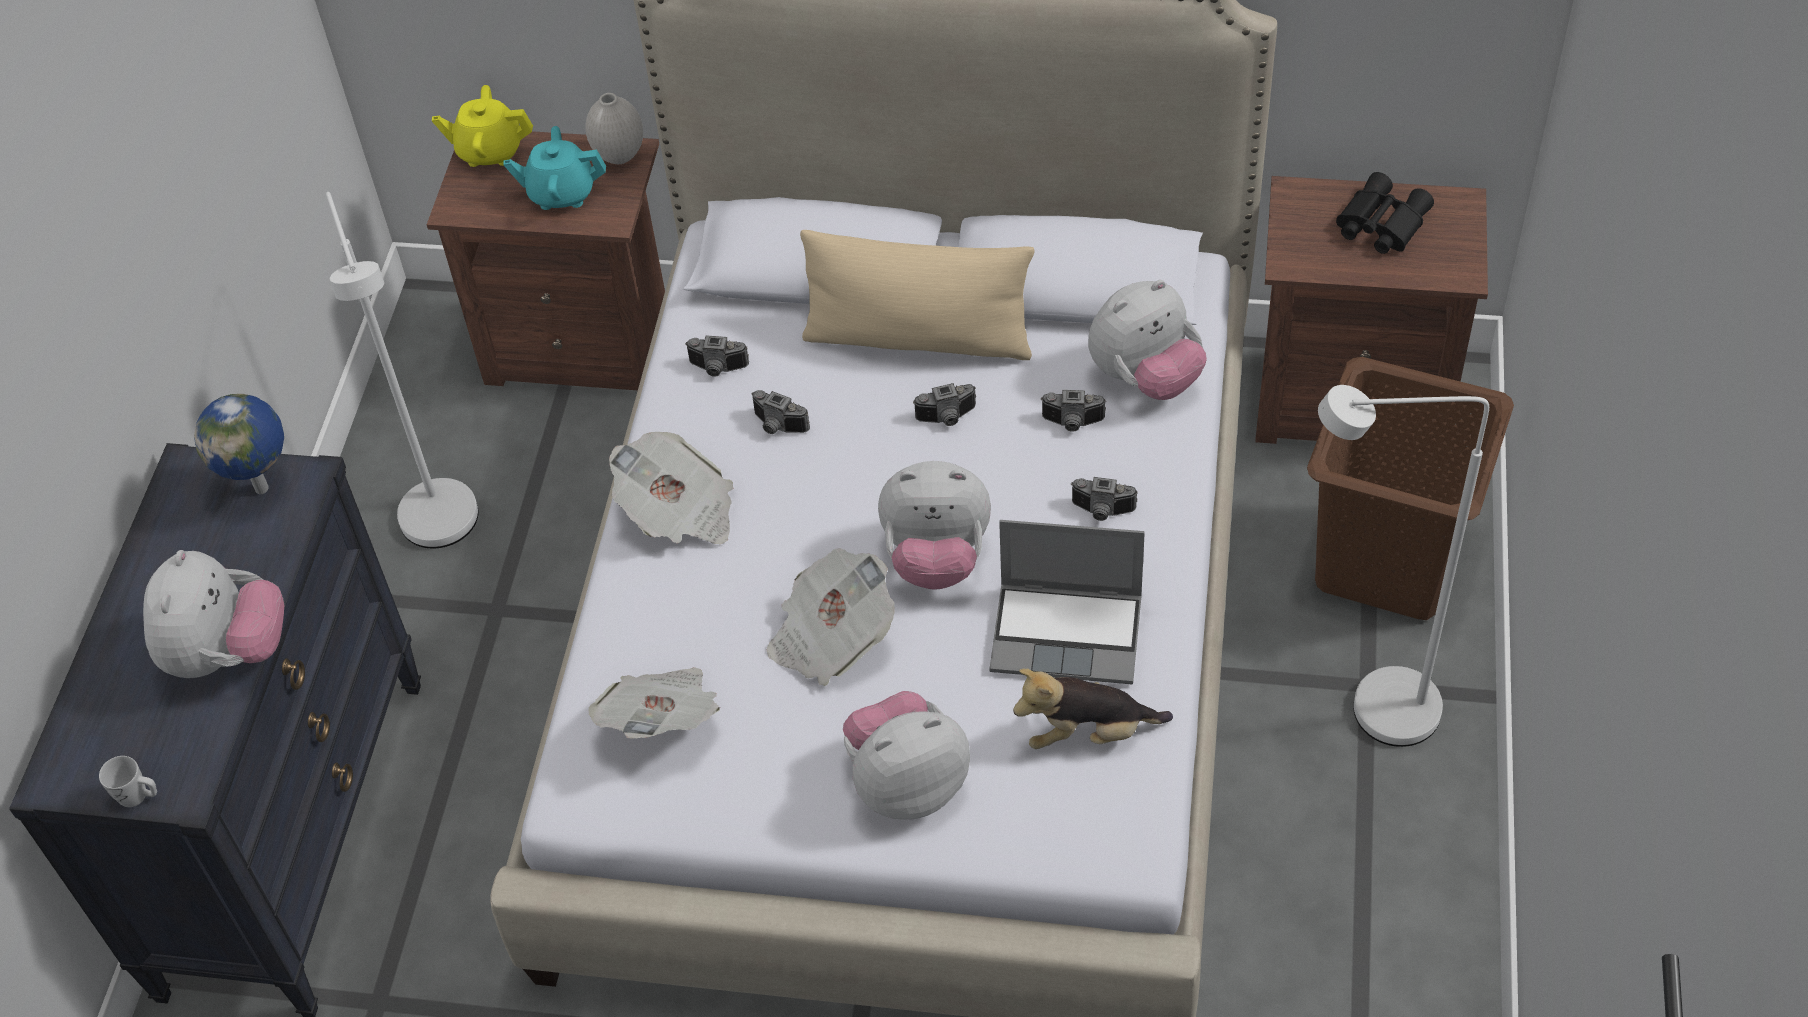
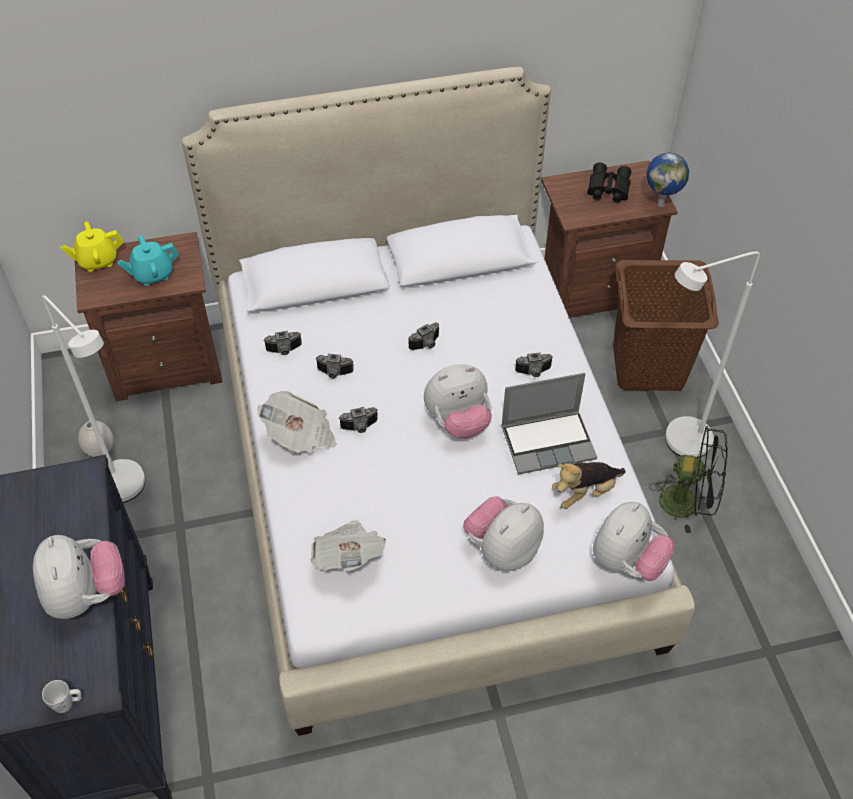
camera: 25 degrees left, 0 degrees up
(263, 488) = (63, 486): globe -> globe (661, 204)
(620, 156) = (178, 246): white vase -> white vase (101, 451)
(831, 637) = (422, 480): newspaper -> none
(918, 338) = (389, 306): beige pillow -> none
(1072, 423) = (495, 330): camera -> camera (360, 427)
(1145, 378) = (521, 297): plush toy -> plush toy (627, 561)
(1340, 818) = (688, 503): none -> black fan

